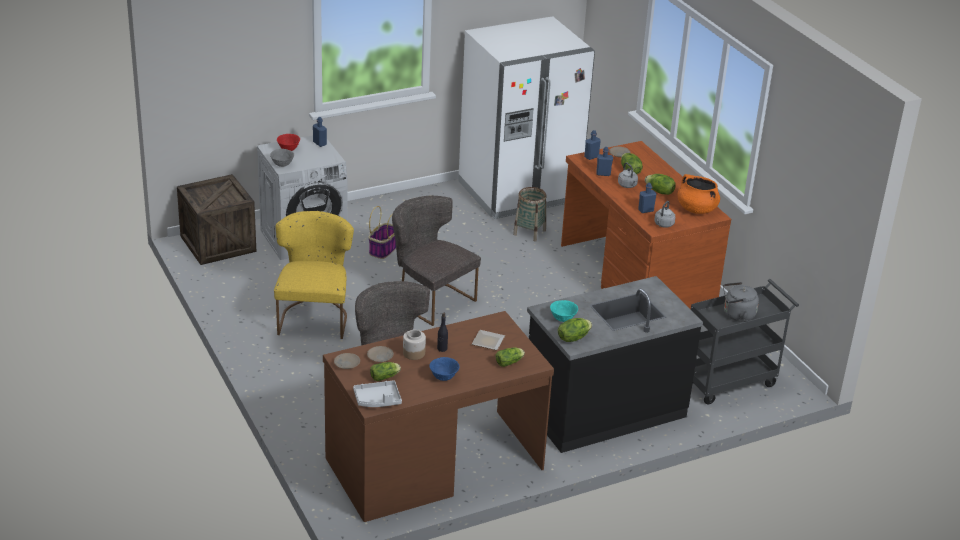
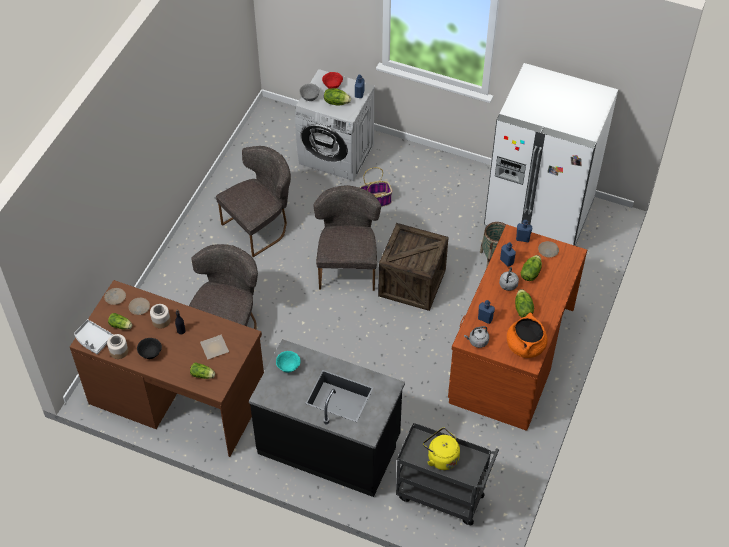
camera: 50 degrees right, 20 degrees up
(218, 244) = (282, 122): crate -> crate (412, 283)
(314, 317) = (260, 226): yellow chair -> grey chair
(413, 392) = (119, 351): none -> jar
(444, 377) = (150, 354): blue bowl -> black bowl
(573, 338) = (272, 388): lettuce -> lettuce (336, 102)
(737, 315) = (441, 457): grey kettle -> yellow kettle

